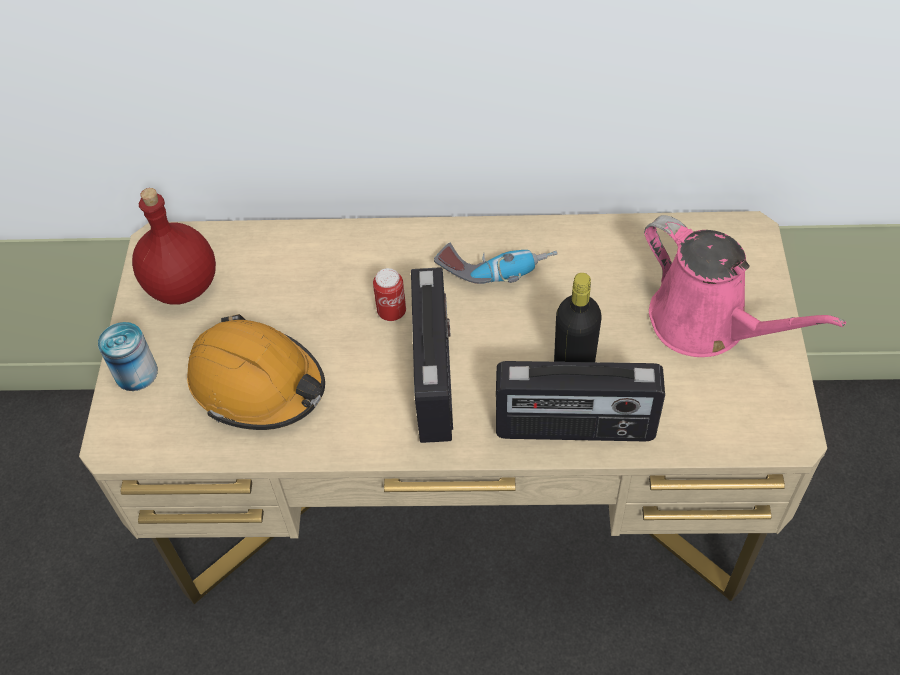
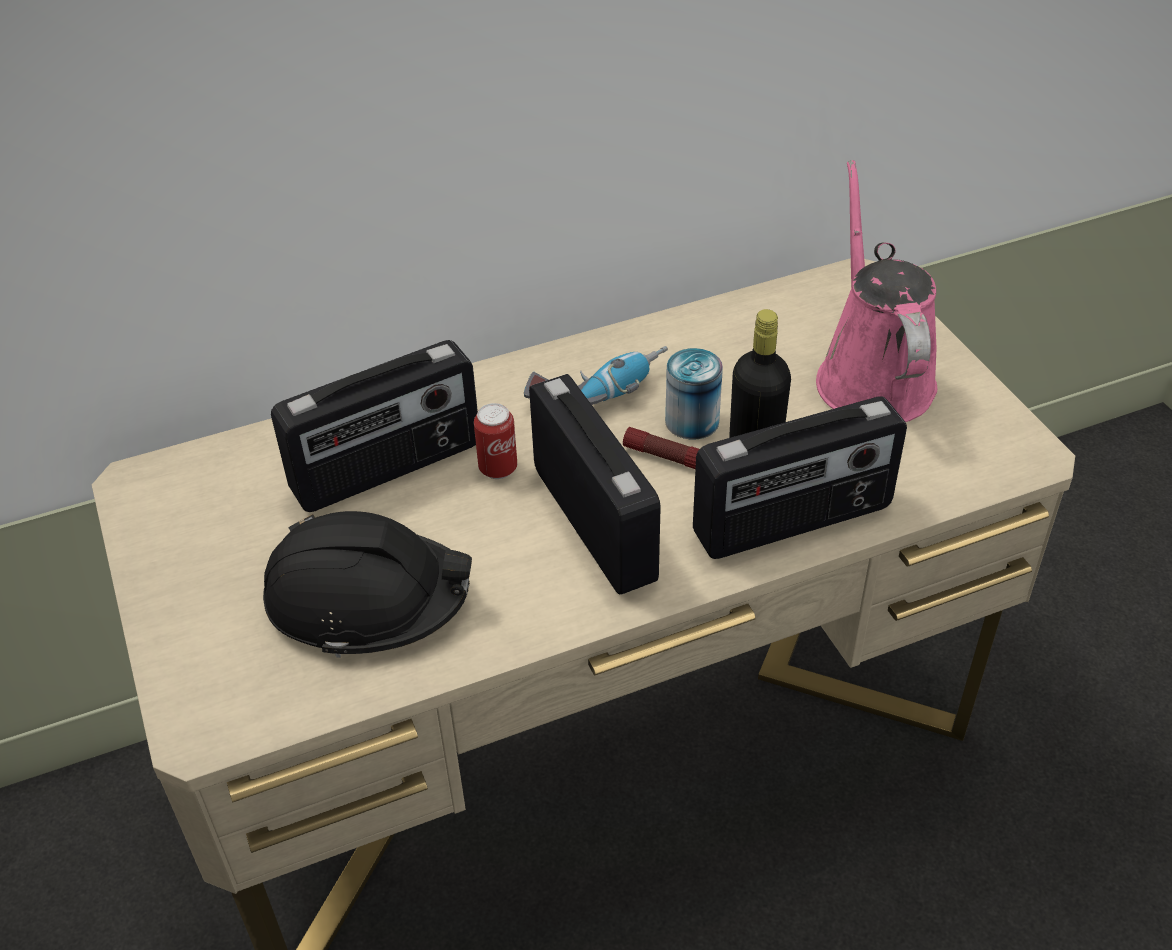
camera: 25 degrees left, 10 degrees down
(136, 373) = (186, 639): can -> can (692, 421)
(184, 286) = (201, 520): red bottle -> none
(258, 384) = (367, 599): orange hard hat -> black hard hat
(319, 287) = (388, 469): none -> radio
(512, 342) = (665, 456): none -> flashlight
(706, 324) = (871, 376): pink watering can -> pink watering can turned 120 degrees counterclockwise

